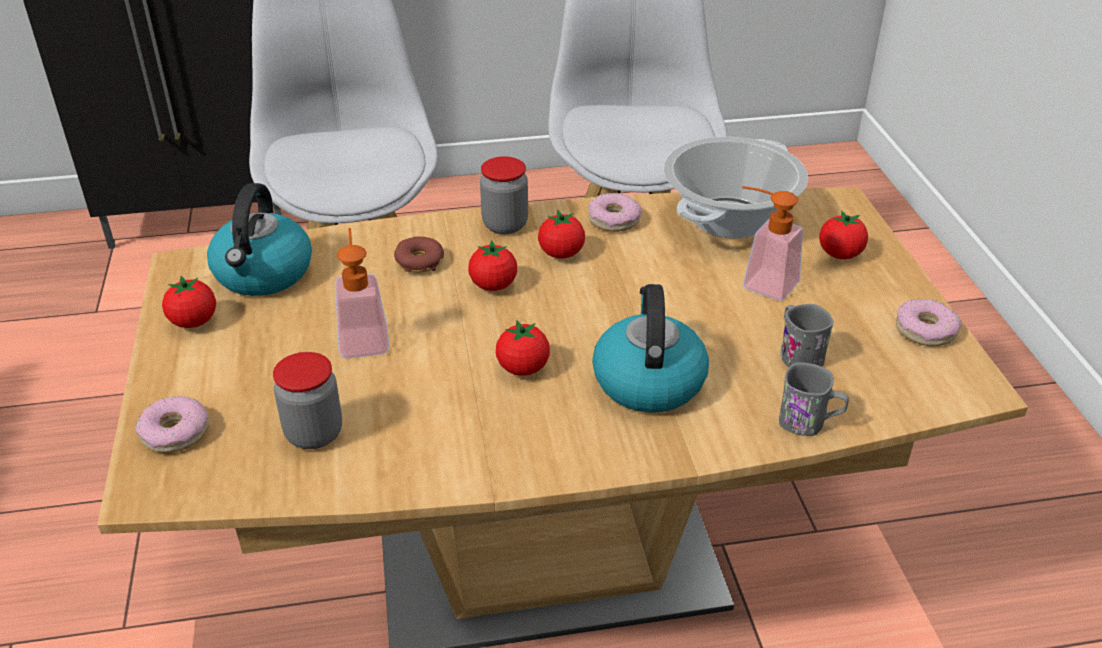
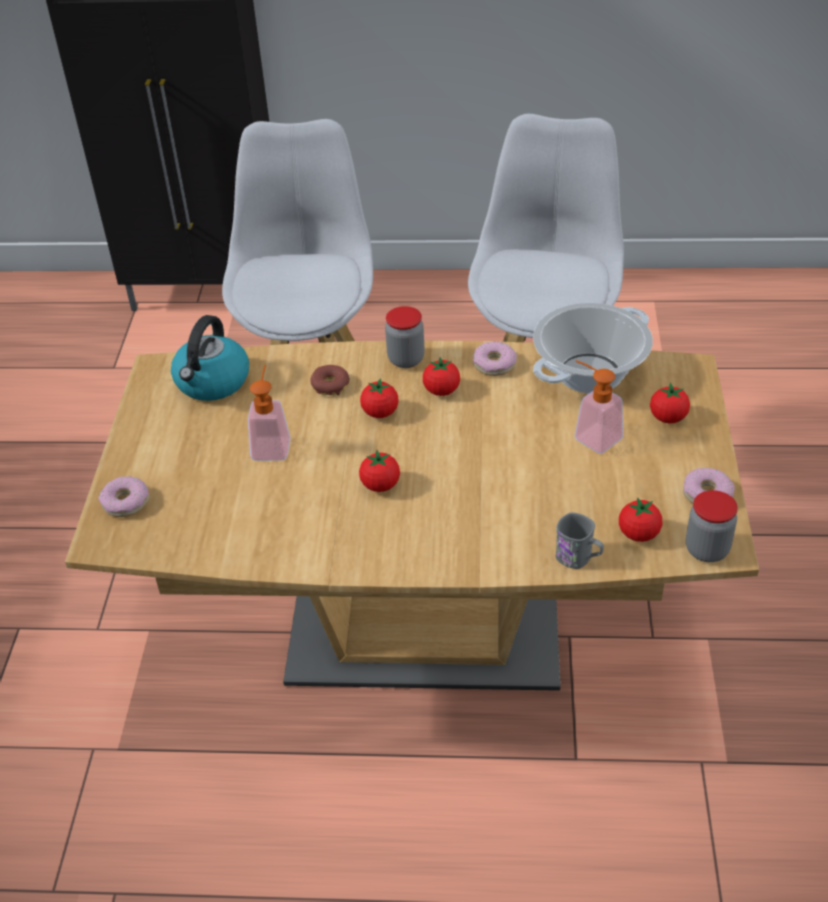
camera: 15 degrees right, 5 degrees up
(194, 322) = (155, 416): tomato -> tomato (638, 534)
(314, 434) = (218, 516): jar -> jar (707, 549)
(648, 380) = (470, 507): kettle -> none
(797, 354) = (594, 501): grey mug -> none

